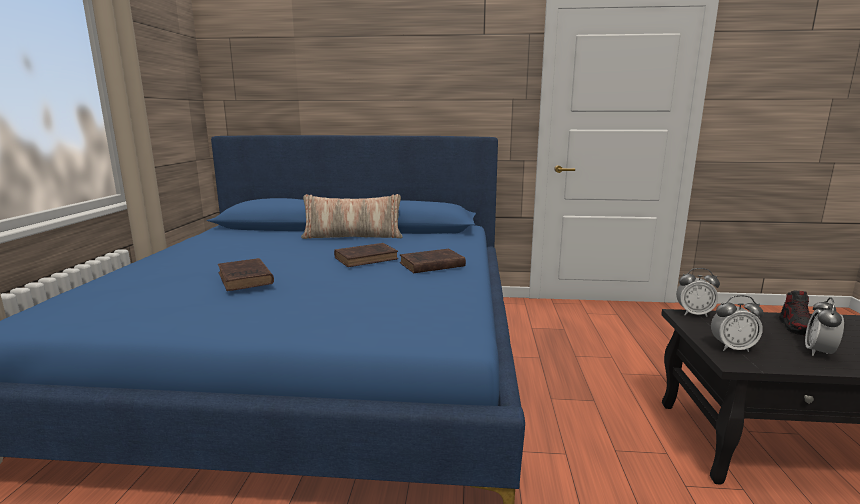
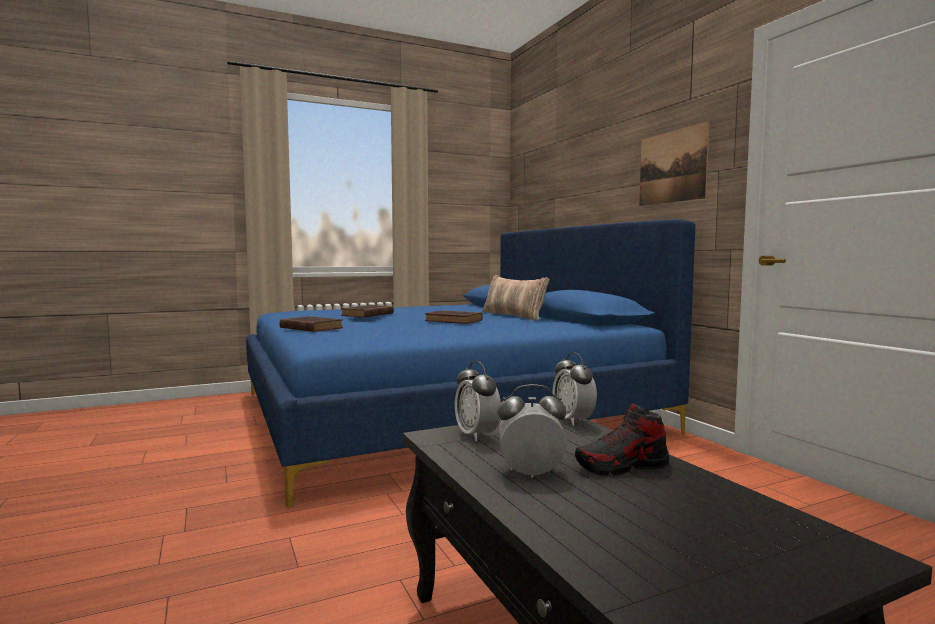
camera: 60 degrees right, 10 degrees down
(430, 265) = (468, 329): brown book -> brown book (310, 328)
(468, 90) = (672, 167): none -> picture

